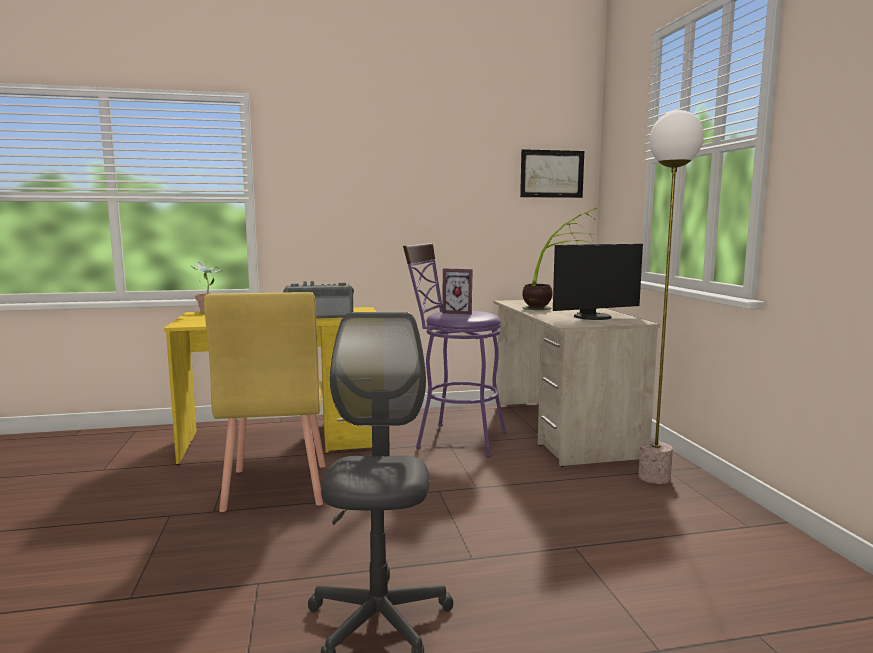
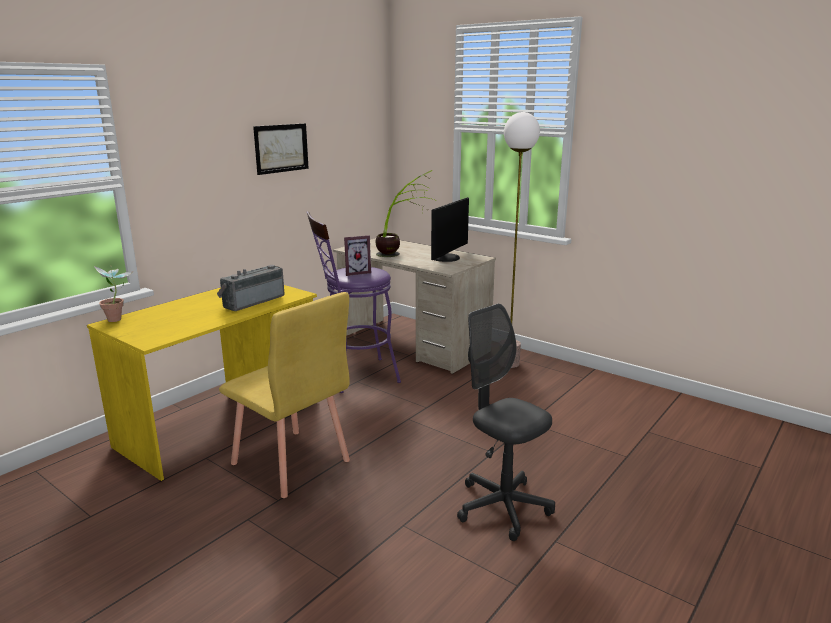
camera: 40 degrees left, 10 degrees up
(552, 174) = (362, 132): picture -> picture (281, 148)

